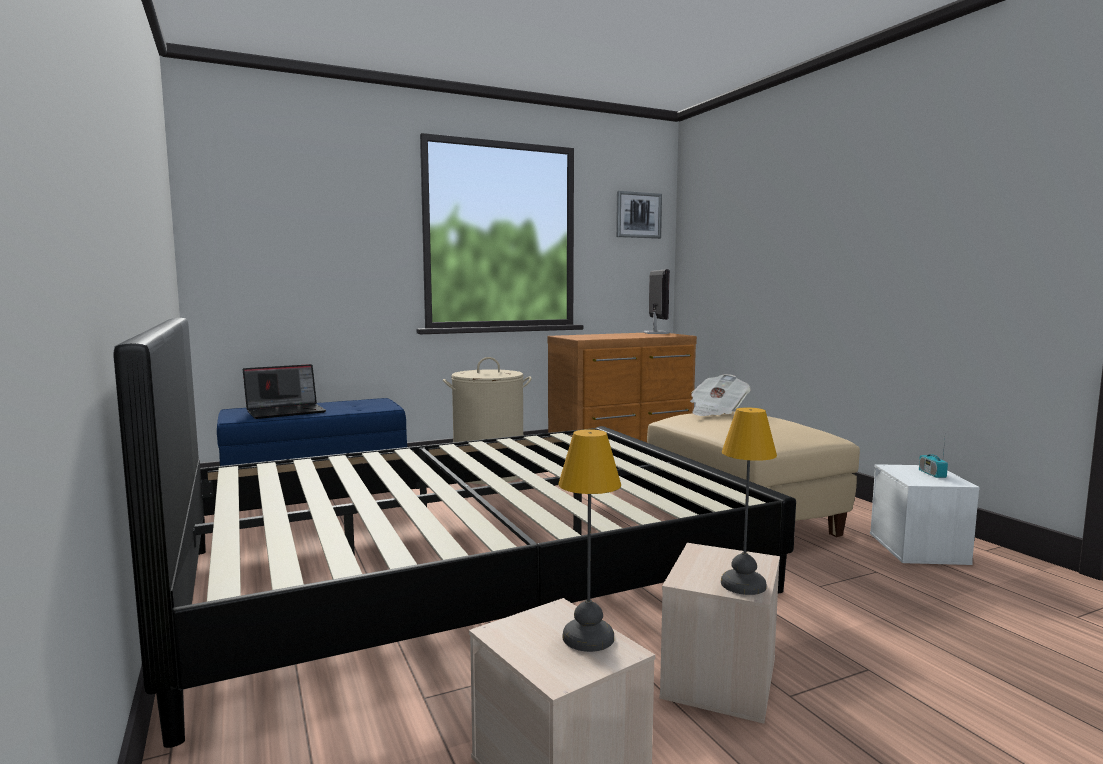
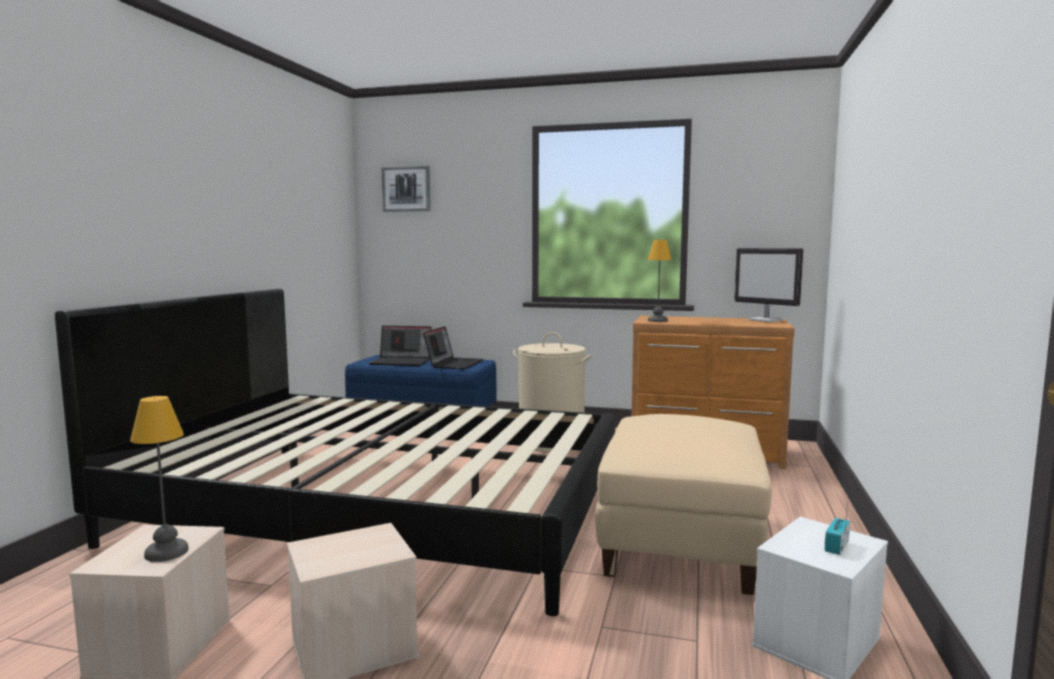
camera: 40 degrees right, 0 degrees up
(357, 406) = (454, 364): none -> laptop
(638, 215) = (776, 184): picture -> picture (406, 189)
(655, 333) = (766, 320): monitor -> monitor turned 105 degrees clockwise
(716, 412) = (679, 416): newspaper -> none
(743, 585) = (325, 563): table lamp -> table lamp (657, 321)

